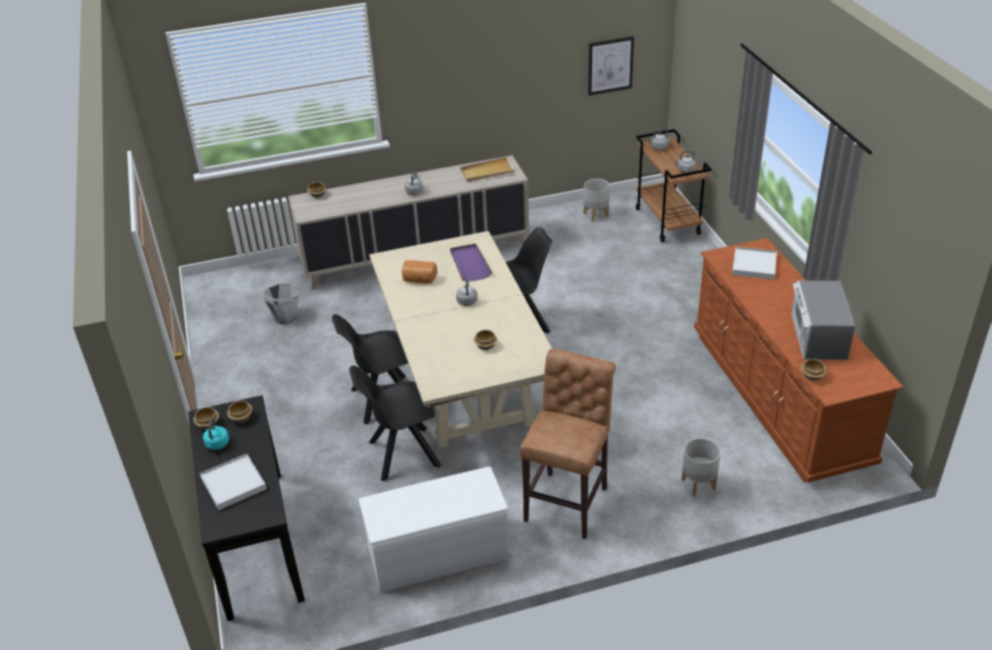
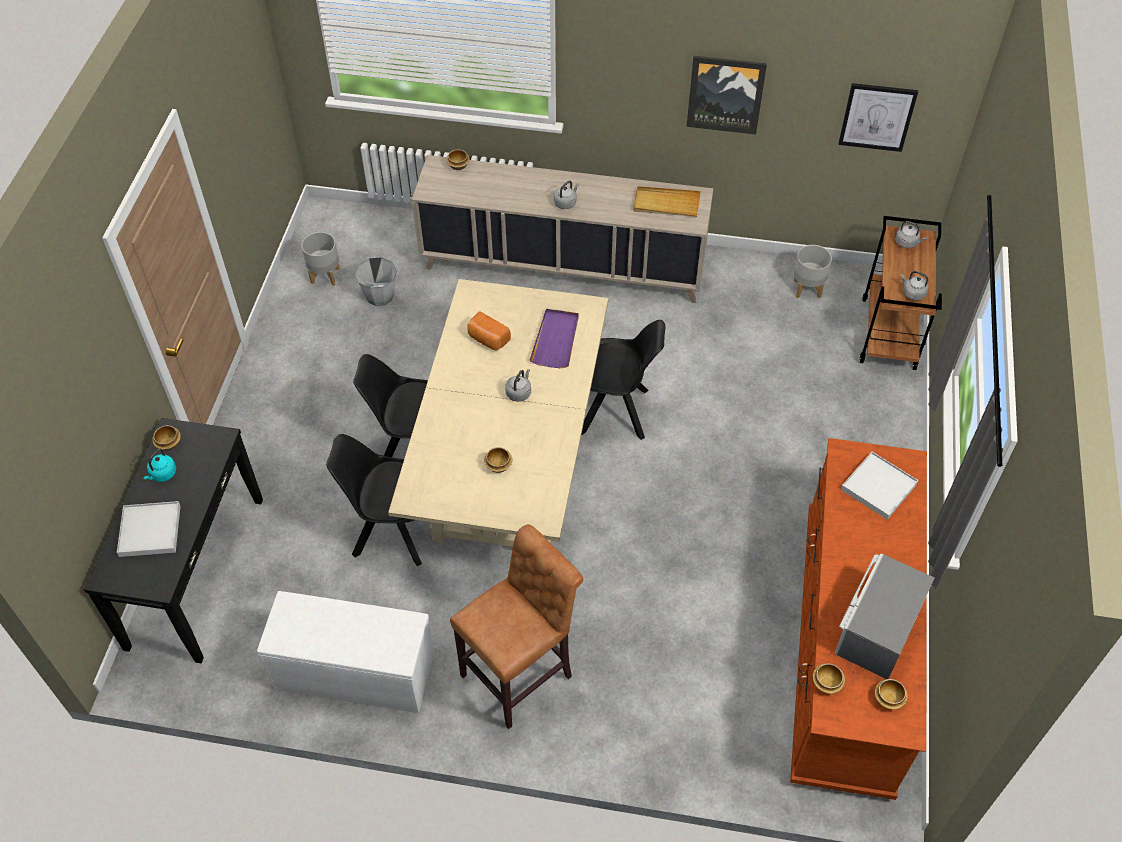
camera: 25 degrees right, 15 degrees up
(242, 418) = (203, 451): bowl -> bowl (889, 700)
(504, 78) = (725, 94): none -> picture
(698, 484) = (672, 720): grey planter -> grey planter (325, 275)

